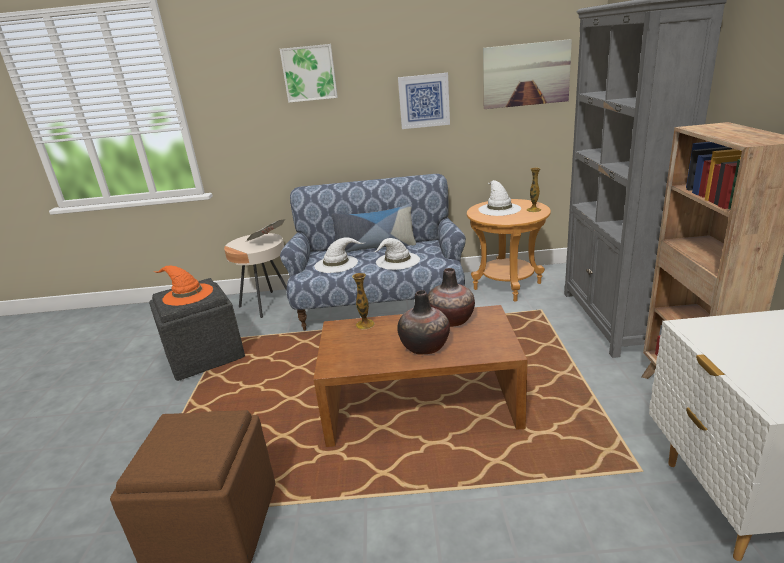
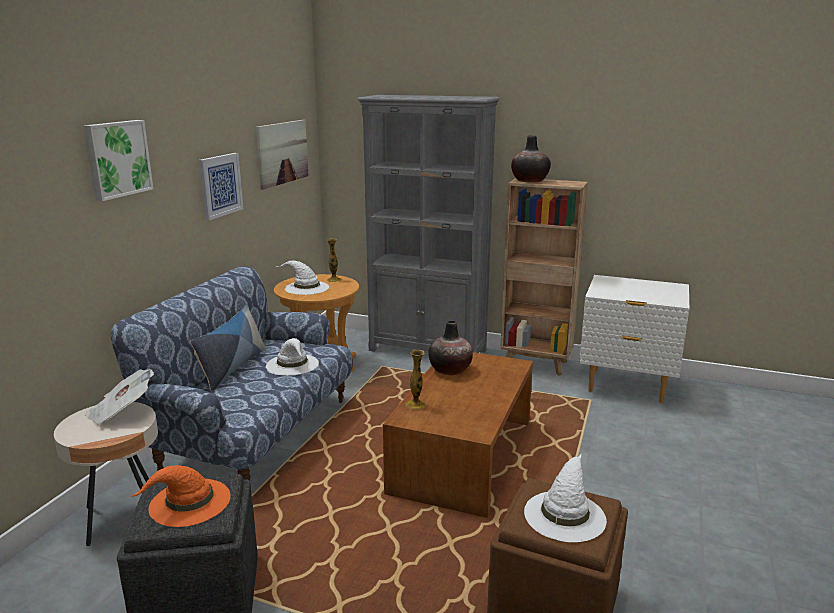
camera: 70 degrees left, 5 degrees down
(337, 264) = (243, 394): white hat -> white hat (564, 514)
(425, 346) = (482, 388): vase -> vase (530, 181)

